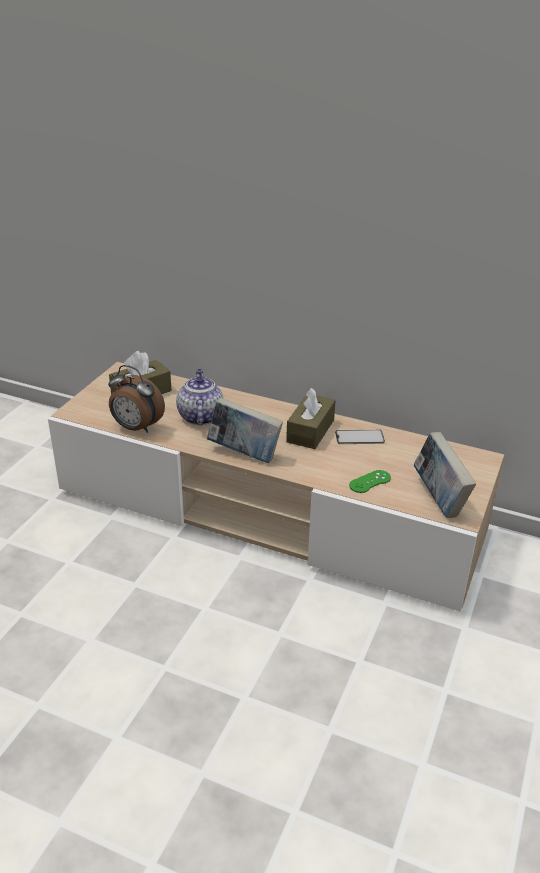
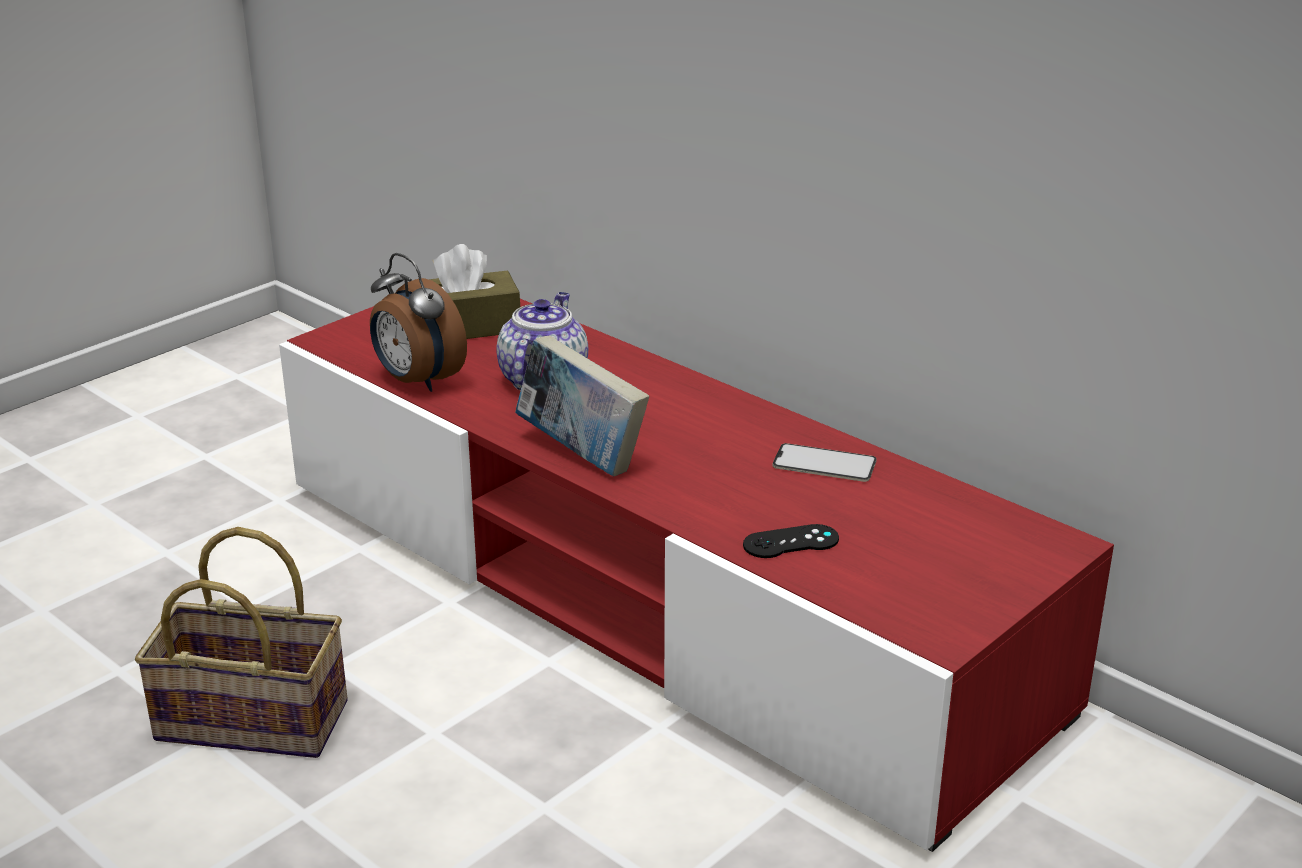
camera: 20 degrees right, 5 degrees down
(112, 622) = (258, 719): none -> basket
(268, 511) = (651, 593): beige tv stand -> red tv stand
(310, 431) = (734, 437): brown tissue box -> none
(370, 482) = (791, 542): green game controller -> black game controller
(439, 498) = (913, 596): book -> none

